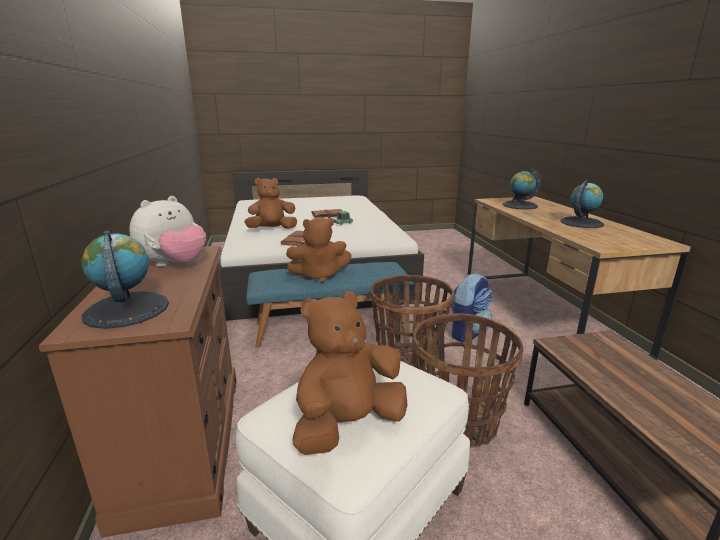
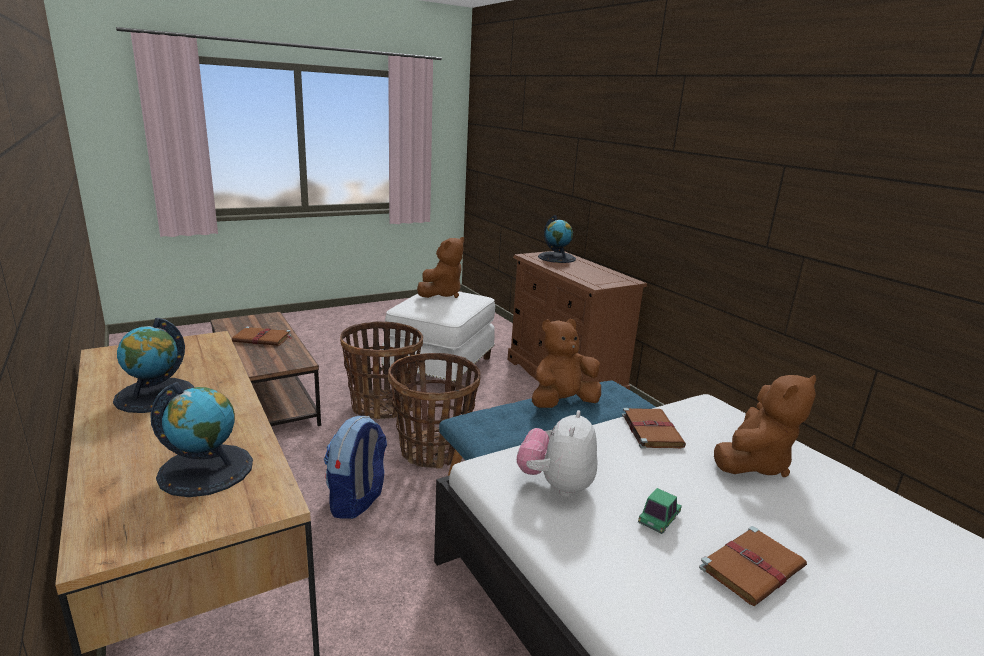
camera: 160 degrees right, 0 degrees up
(174, 264) = (588, 275): plush toy -> plush toy (556, 485)
(651, 396) = (263, 339): none -> brown book

